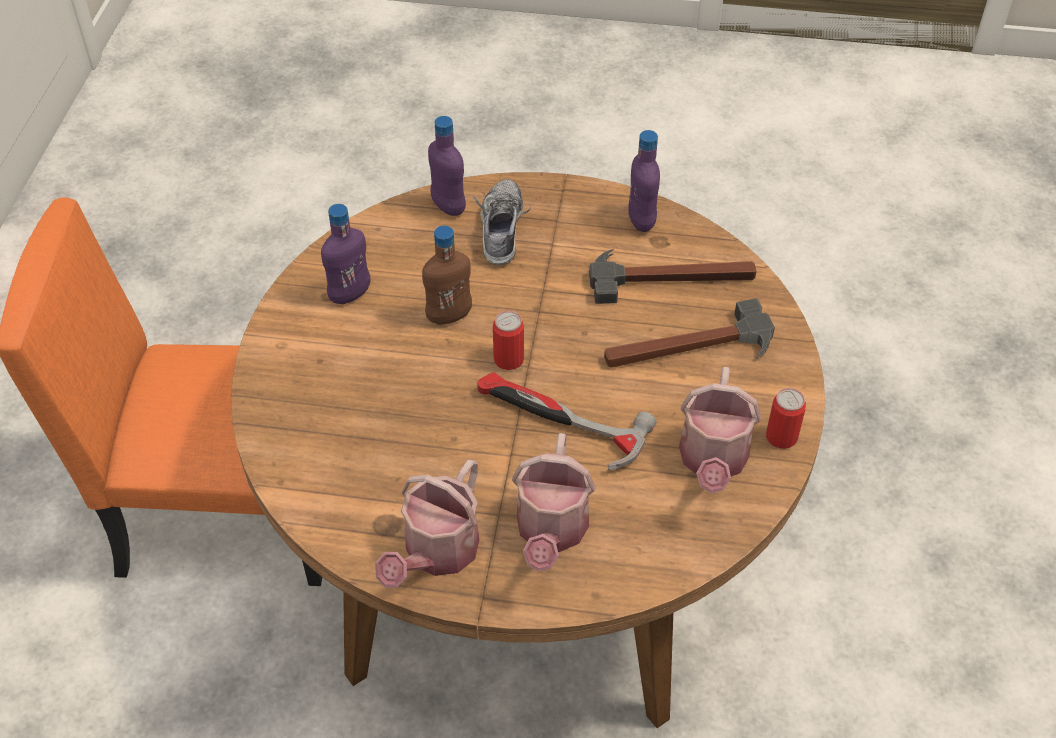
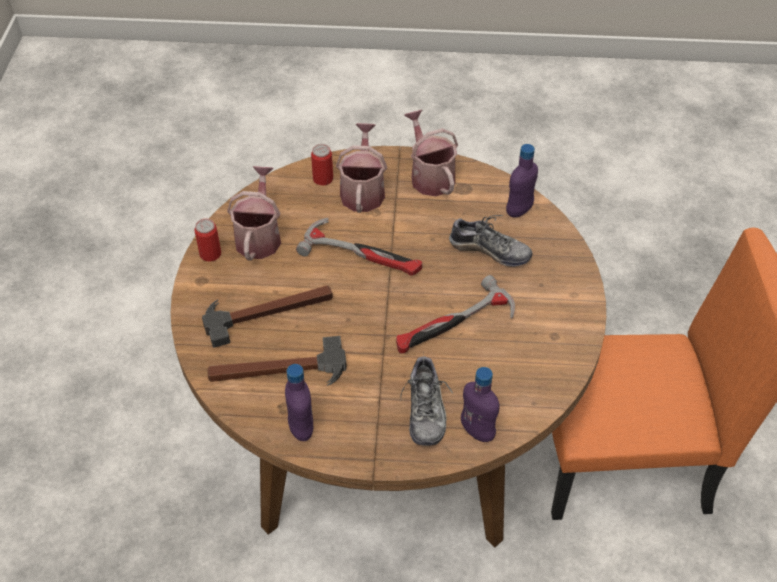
camera: 175 degrees right, 0 degrees up
(350, 294) = (537, 338): purple bottle -> purple bottle (519, 210)
(374, 414) = (489, 250): none -> shoe
(436, 554) = (430, 175): watering can -> watering can turned 45 degrees counterclockwise
(449, 316) = (454, 325): brown bottle -> hammer
(508, 359) = (403, 295): can -> can (323, 179)

